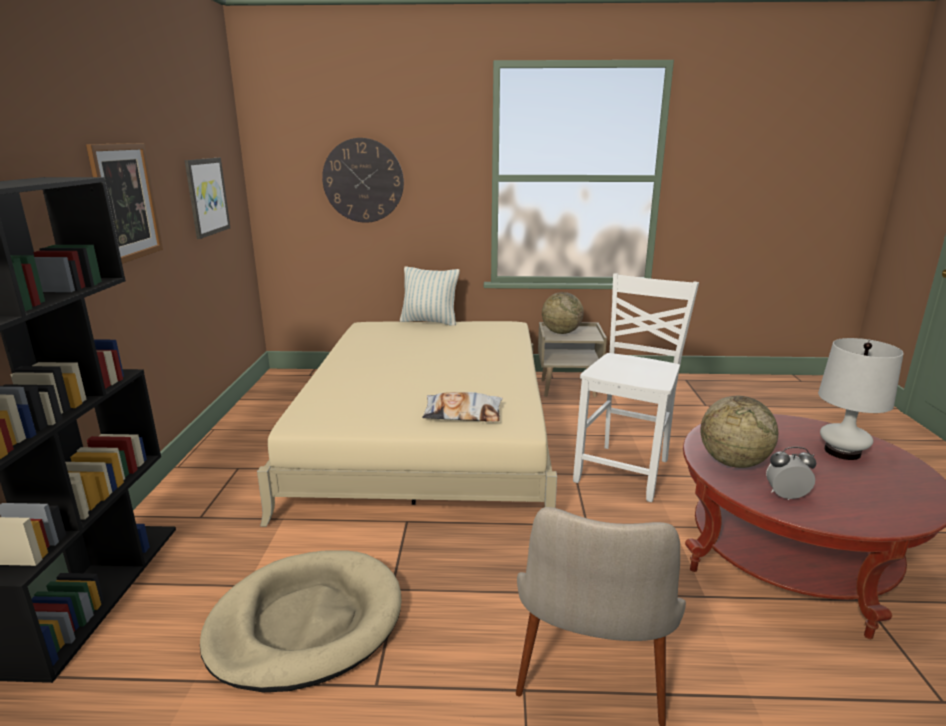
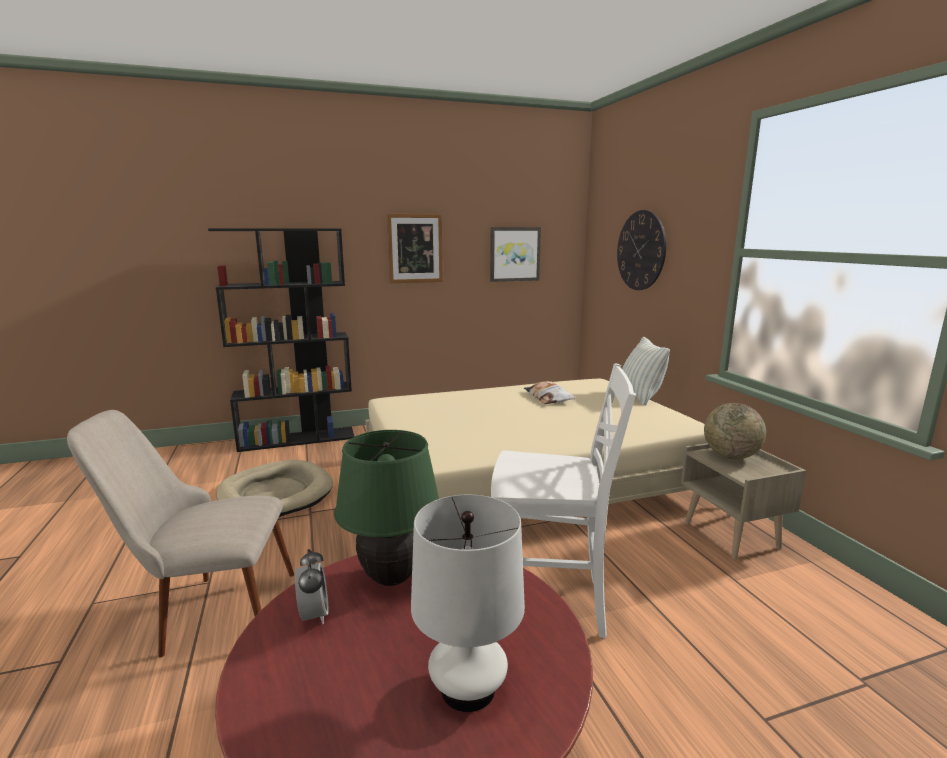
camera: 70 degrees right, 5 degrees down
(463, 414) = (434, 439): pillow -> pillow (548, 398)
(733, 462) = (391, 577): globe -> green table lamp

